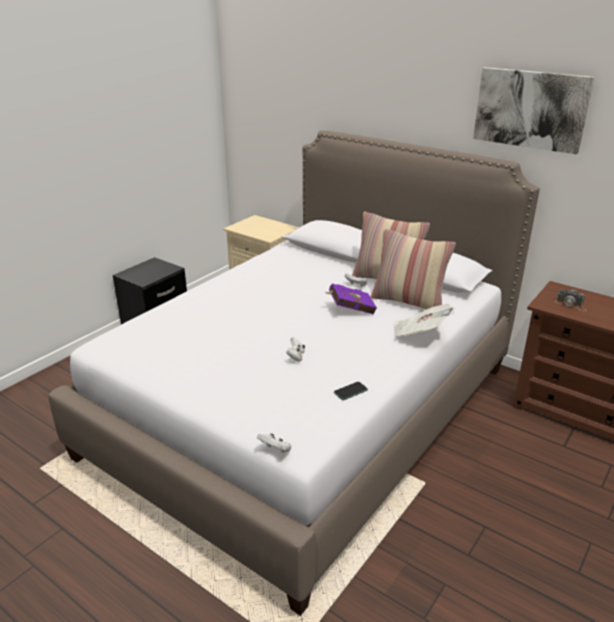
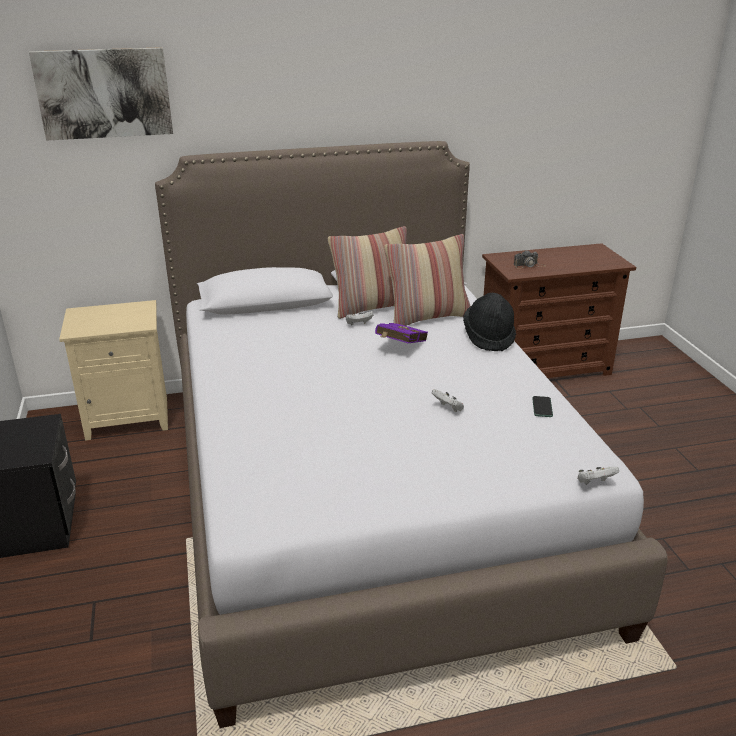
camera: 50 degrees left, 0 degrees up
(419, 334) = (489, 337): newspaper -> black hat
(530, 109) = (440, 83): picture -> picture (104, 93)

